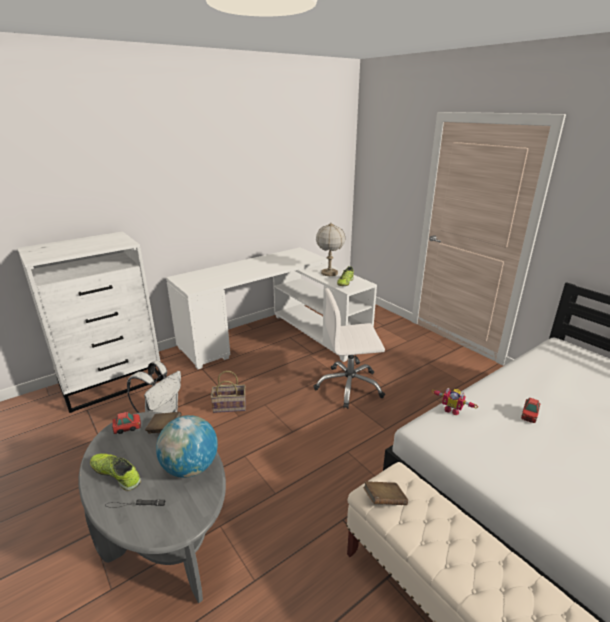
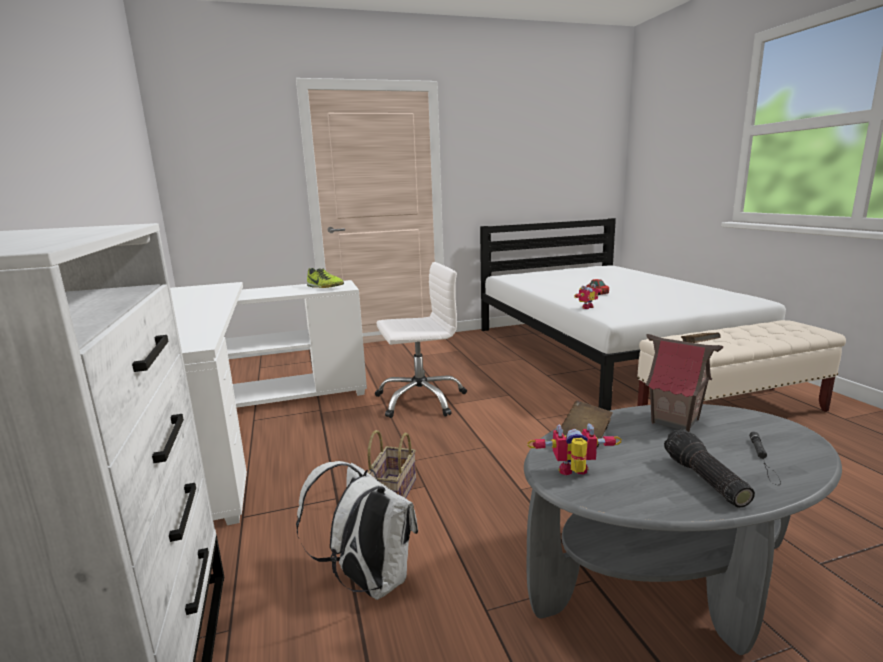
camera: 70 degrees left, 10 degrees down
(116, 474) = (703, 479): shoe -> flashlight
(128, 428) = (574, 474): toy car -> toy robot
(190, 467) = (674, 421): globe -> toy house
(329, 273) = (279, 290): table lamp -> none
(349, 387) = (420, 399): white office chair -> white office chair turned 120 degrees counterclockwise

